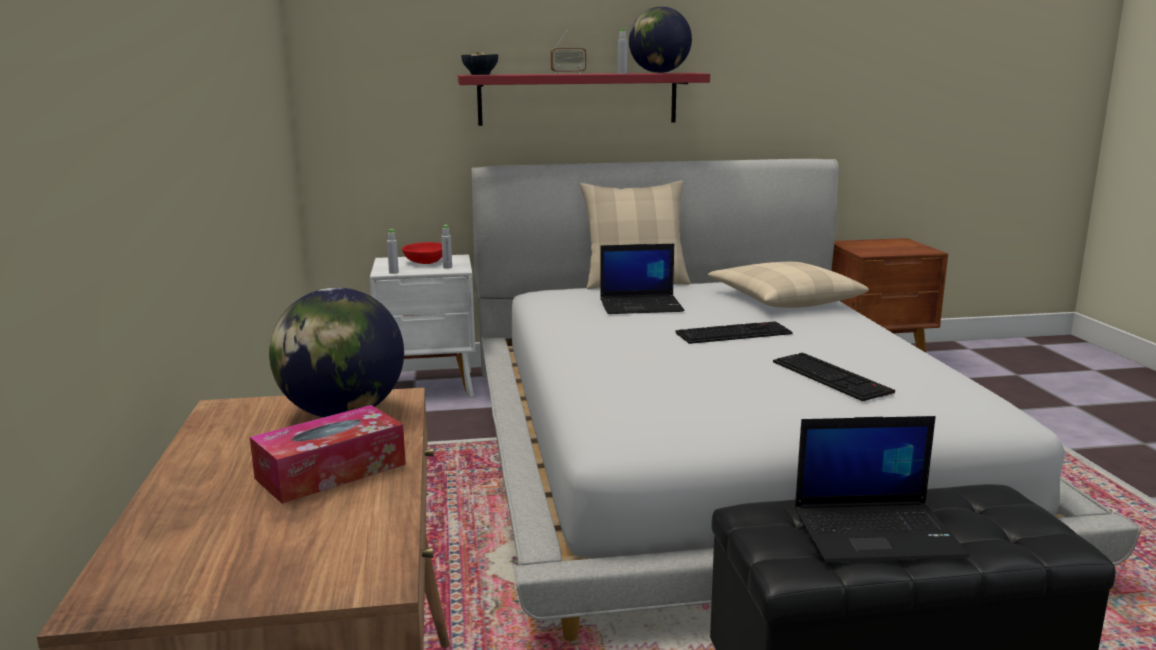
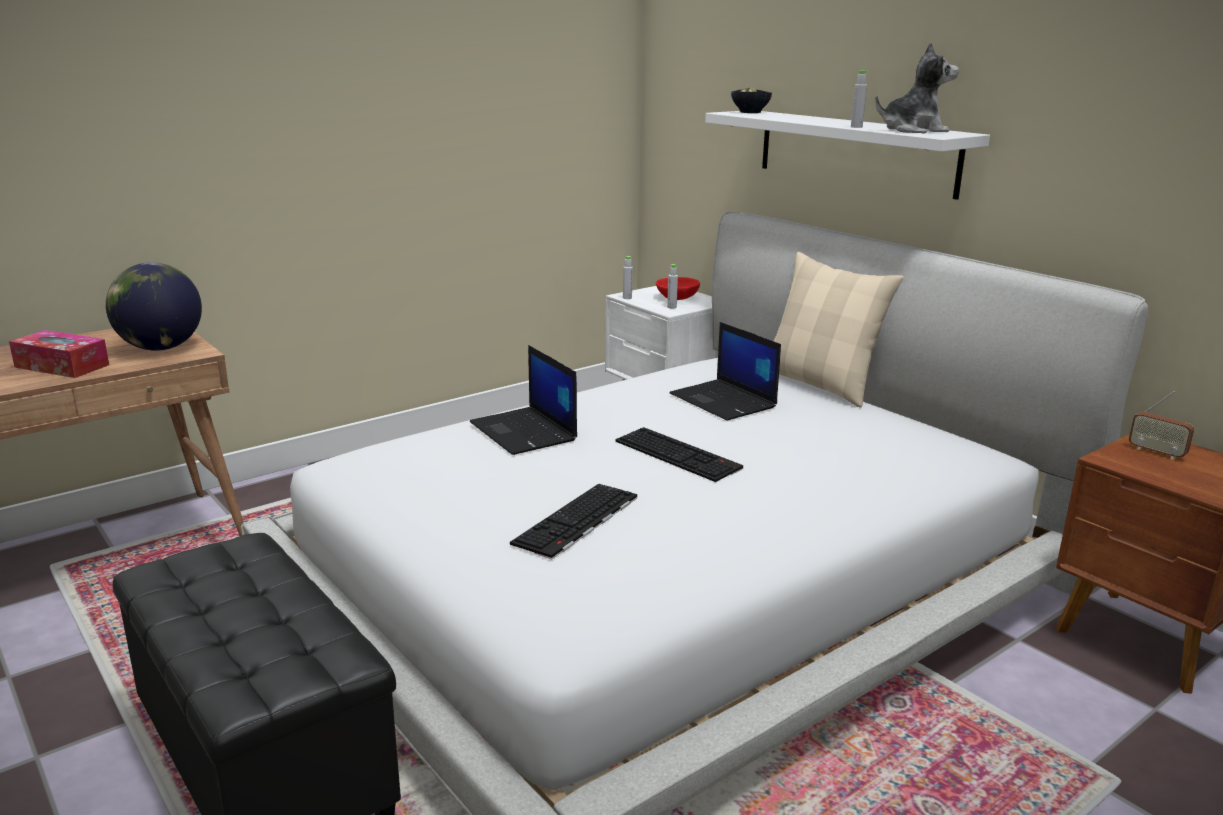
camera: 60 degrees right, 5 degrees up
(568, 73) = (815, 121): radio -> radio (1156, 452)
(578, 99) = (855, 152): red shelf -> white shelf
(659, 73) = (913, 130): globe -> plush toy
(784, 299) = (868, 460): beige pillow -> none
(878, 532) = (220, 598): laptop -> laptop (525, 432)

